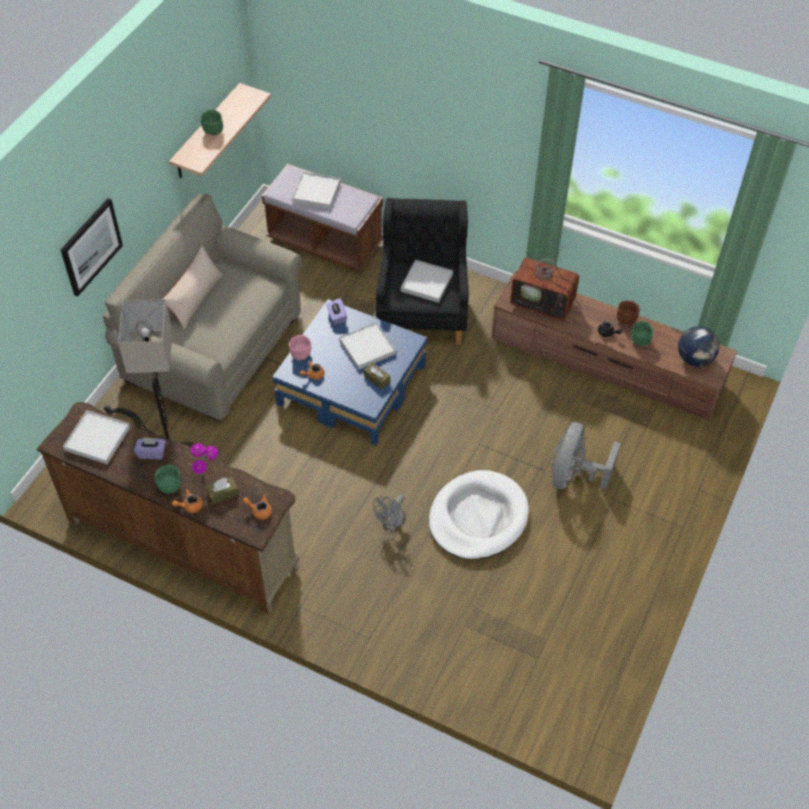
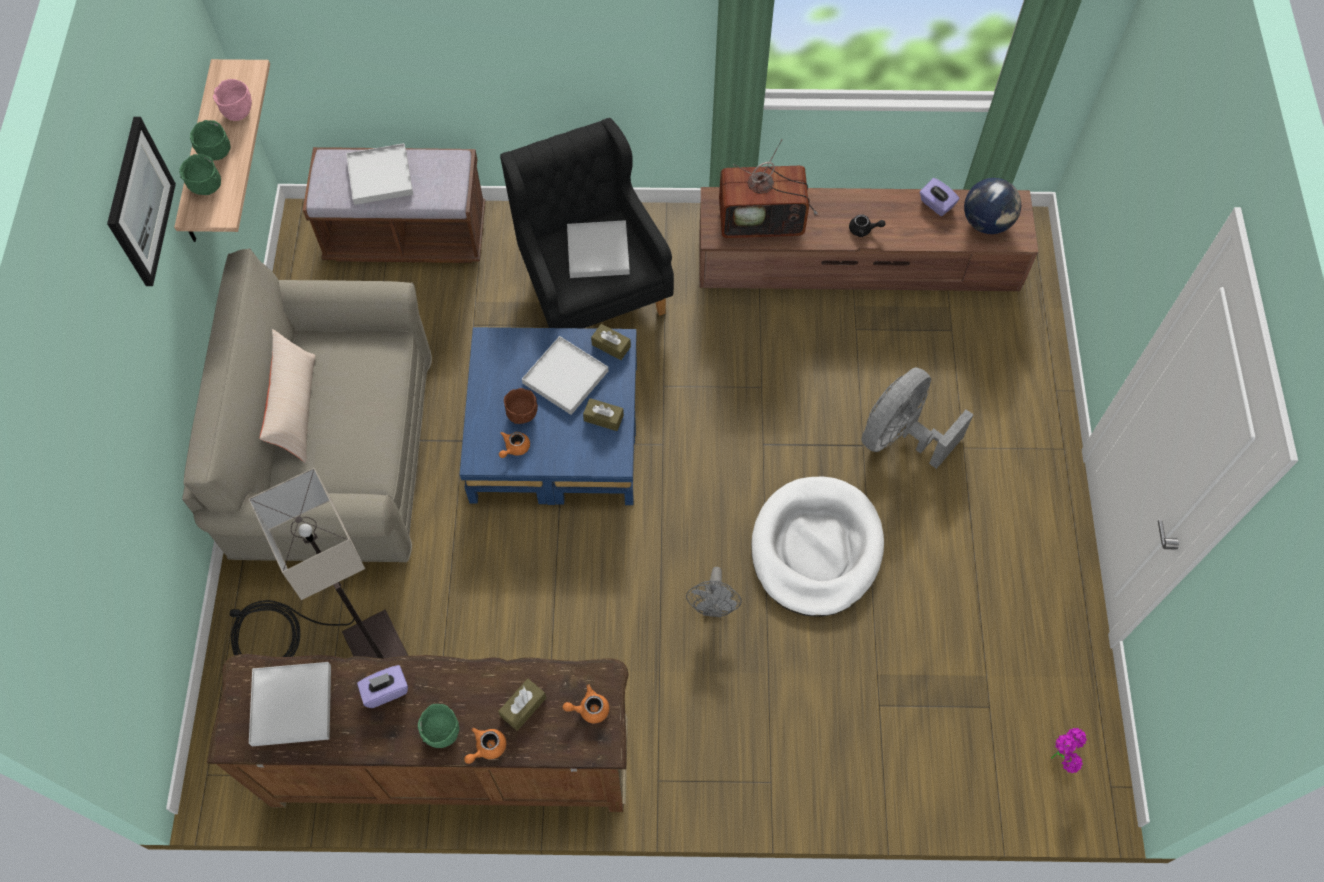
camera: 25 degrees left, 10 degrees up
(91, 246) = (132, 417): picture -> picture (139, 202)
(207, 475) = (486, 688): potted plant -> potted plant (1059, 758)
(301, 355) = (482, 426): pink bowl -> pink bowl (239, 112)
(336, 317) = (500, 349): purple tissue box -> purple tissue box (936, 204)
(405, 340) = (611, 346): none -> brown tissue box
(573, 475) = (901, 436): grey fan -> grey fan turned 45 degrees clockwise
(626, 320) = (876, 203): brown bowl -> brown bowl (522, 415)
(640, 341) = (909, 224): green bowl -> green bowl (206, 186)

